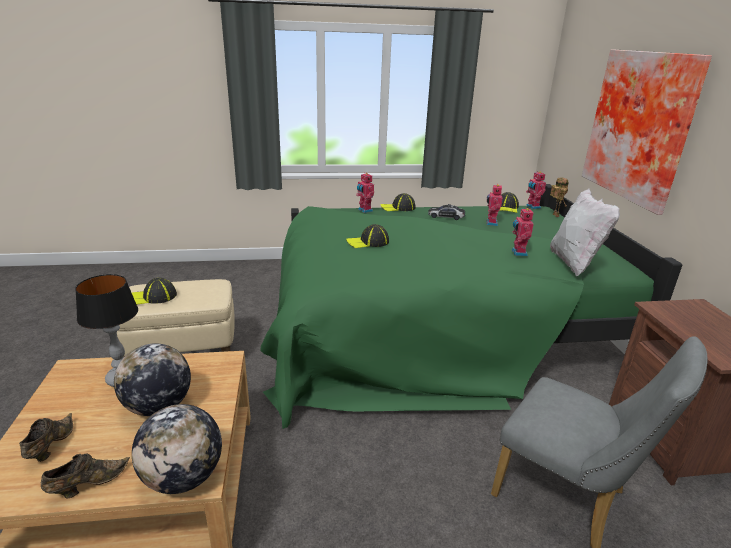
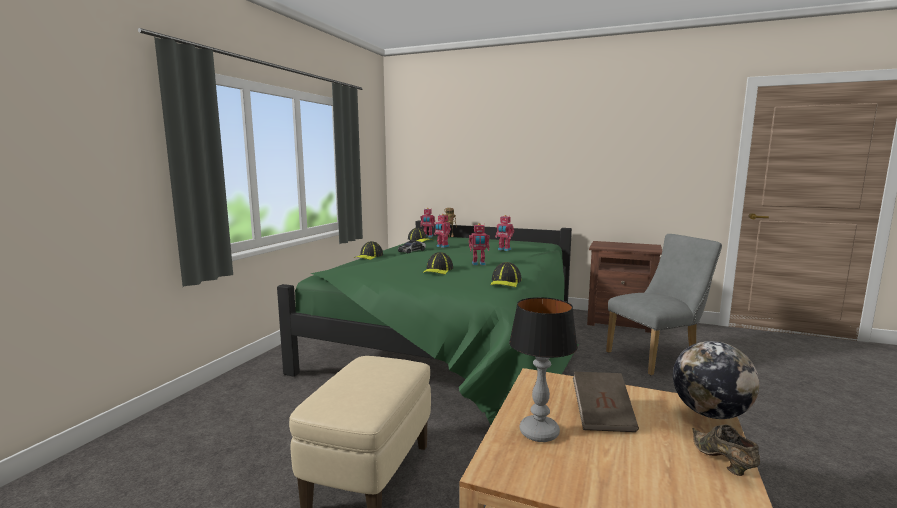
camera: 60 degrees left, 15 degrees down
(50, 446) = (659, 485): brown shoe -> none
(152, 297) = (362, 395): cap -> cap (505, 282)
(158, 406) = (602, 416): globe -> brown book
(364, 210) = (355, 263): toy robot -> toy robot (478, 264)
(574, 263) = (531, 245): white pillow -> none
(641, 127) = (501, 161): picture -> none

